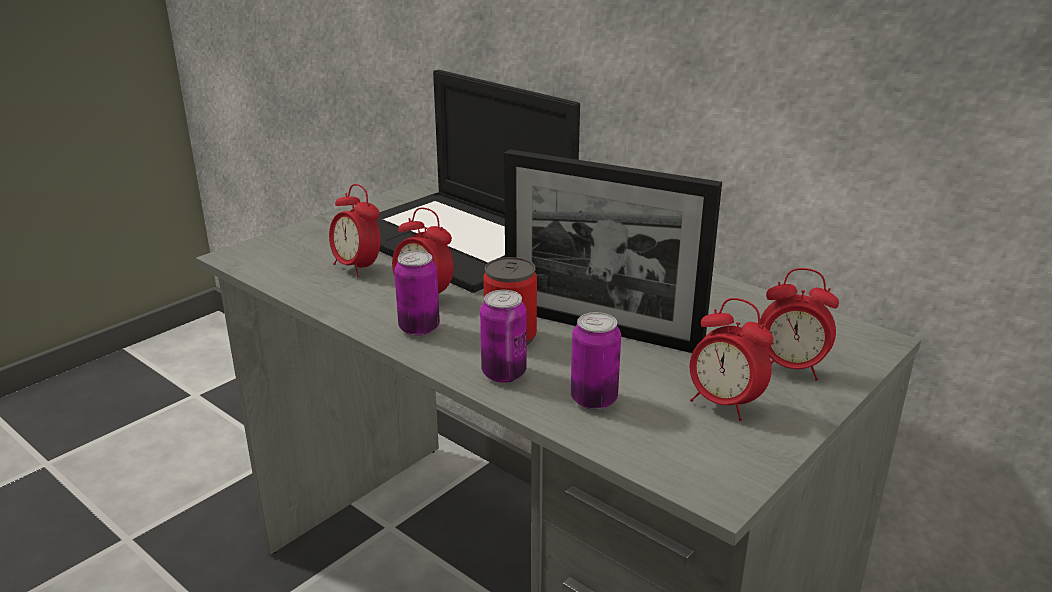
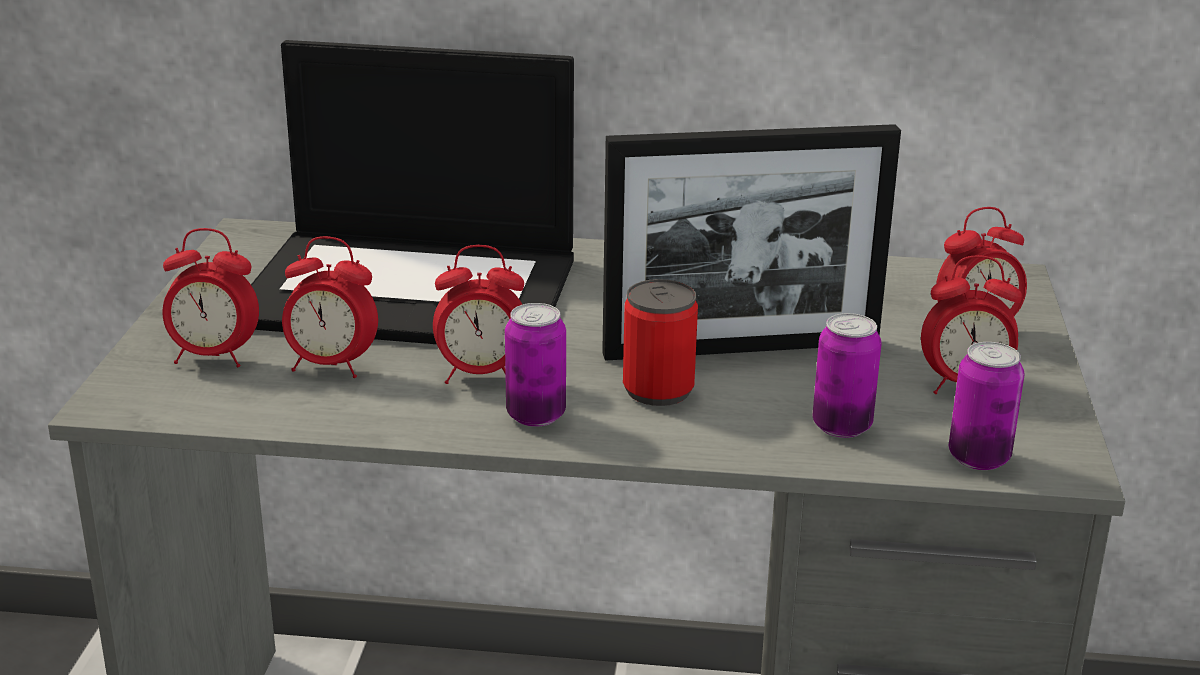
camera: 35 degrees left, 0 degrees up
(311, 247) = (214, 357): none -> alarm clock
(504, 373) = (711, 432): can -> can (978, 458)

